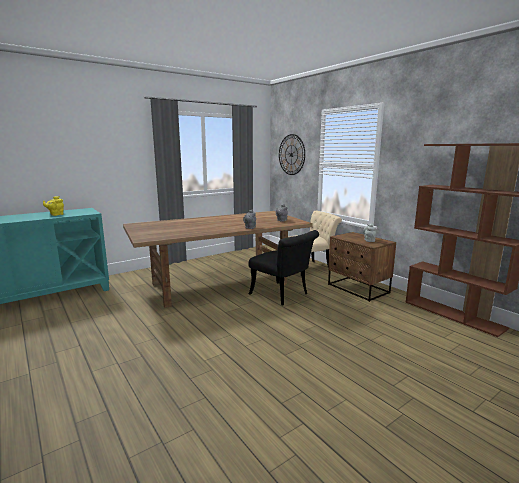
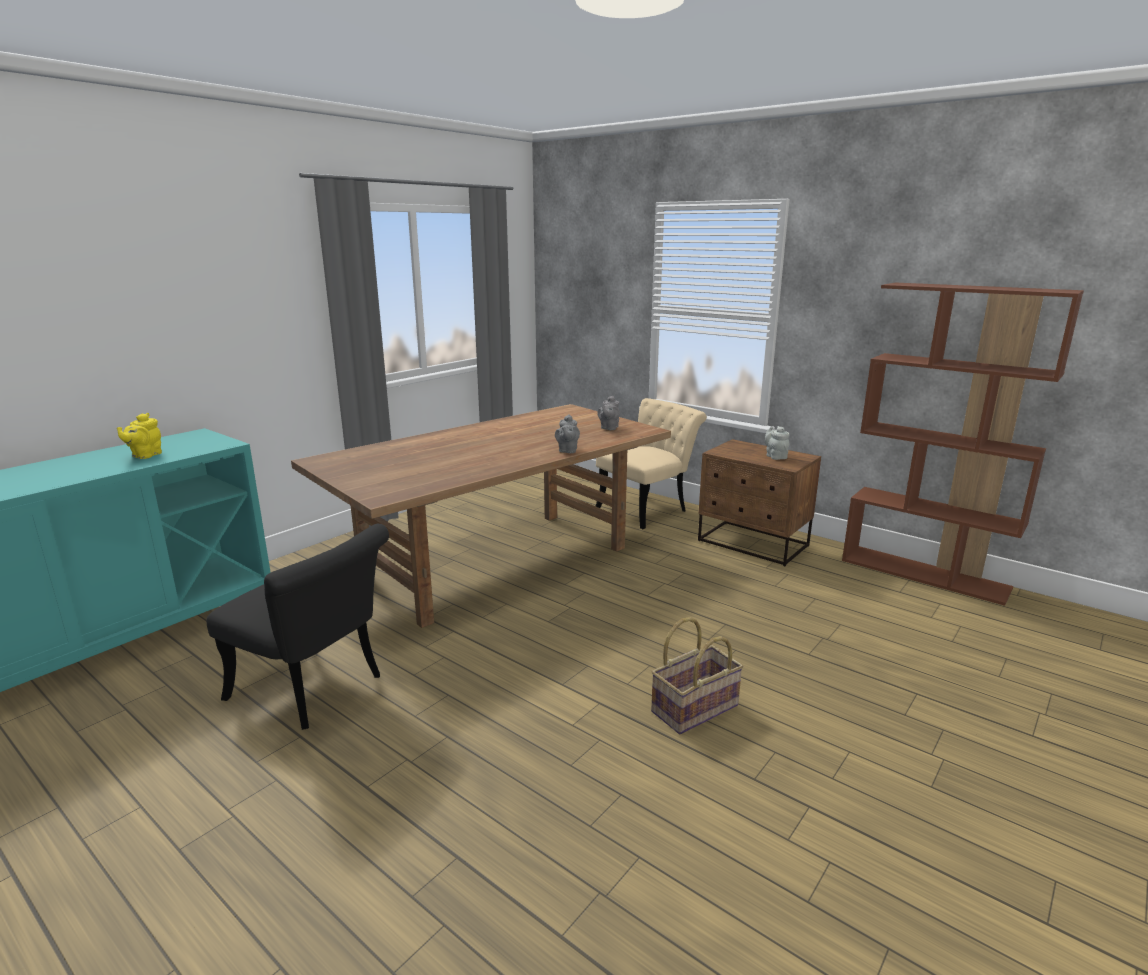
camera: 15 degrees left, 5 degrees up
(272, 362) = (694, 707): none -> basket
(283, 295) = (632, 572): black chair -> black chair (315, 690)
(291, 154) = (587, 288): wall clock -> none

